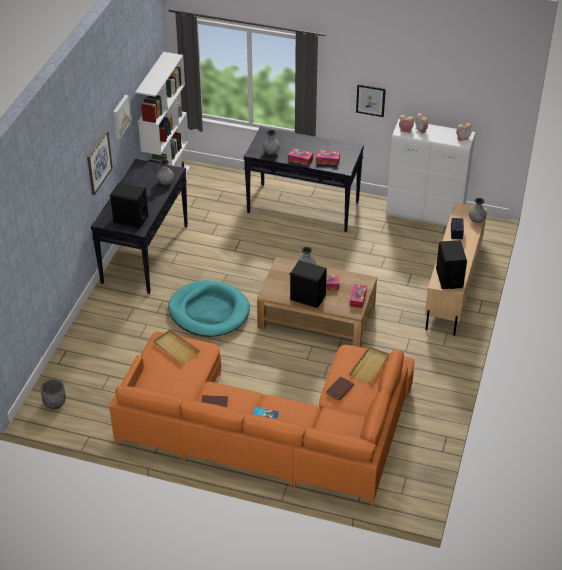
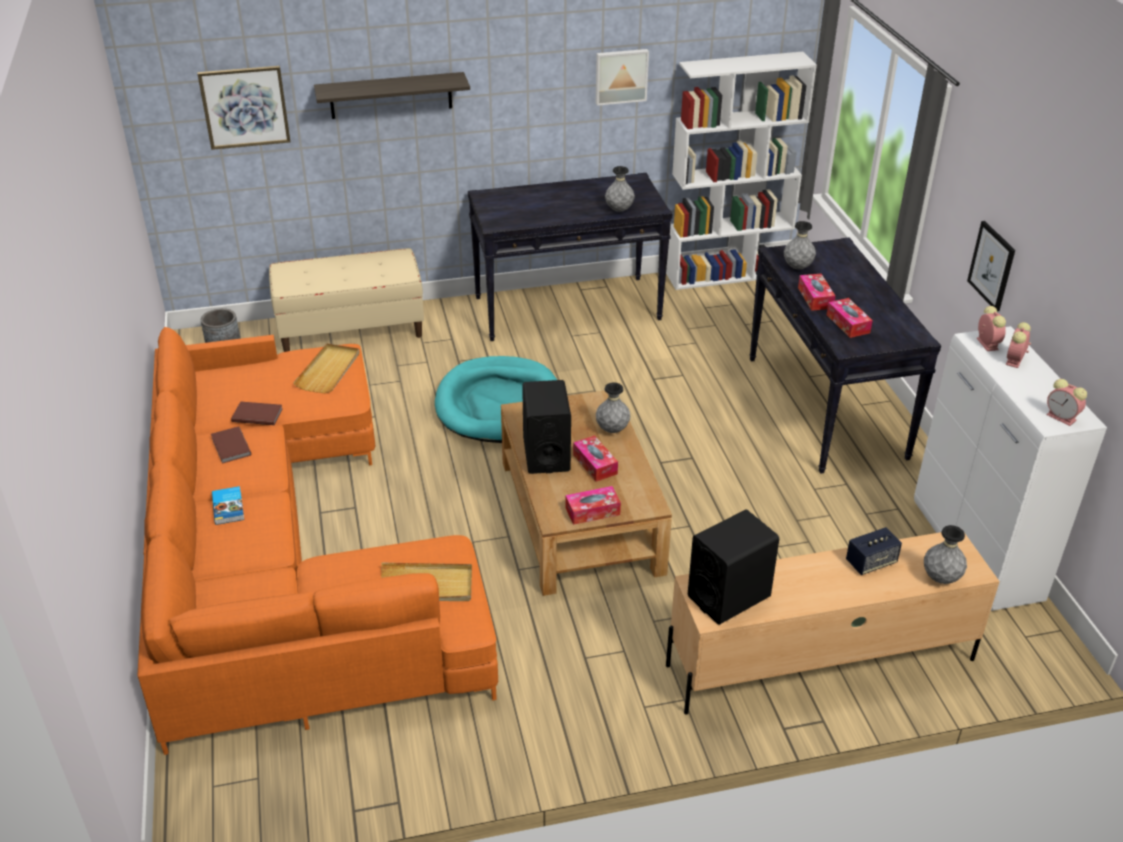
camera: 60 degrees right, 5 degrees down
(62, 199) = (391, 95): none -> shelf
(85, 343) = (351, 329): none -> beige bench
(98, 162) = (527, 108): picture -> picture (245, 107)
(130, 219) = (511, 211): black speaker -> none
(339, 389) = (343, 568): brown book -> brown book (257, 414)

